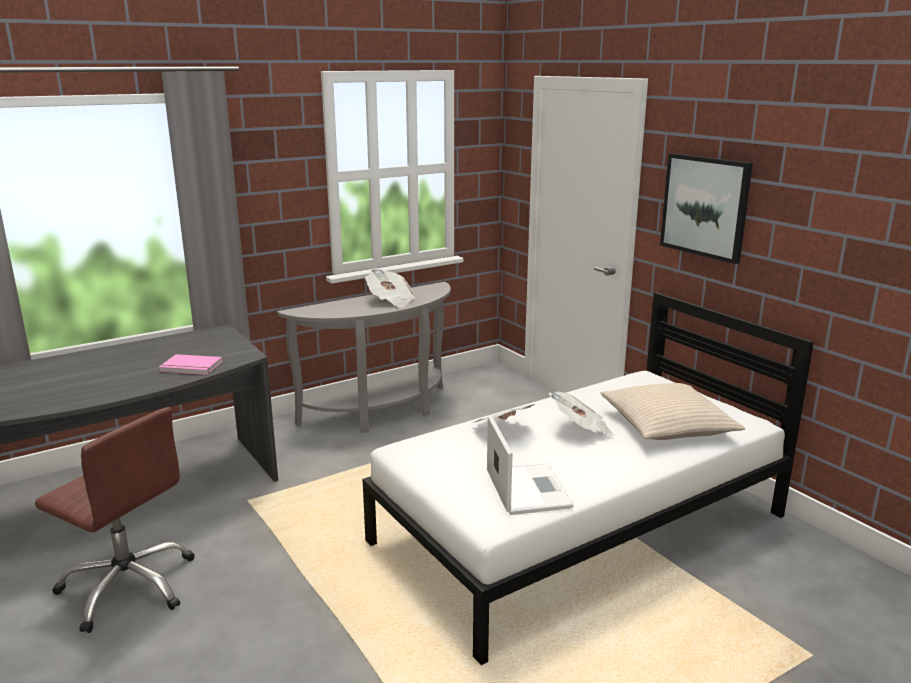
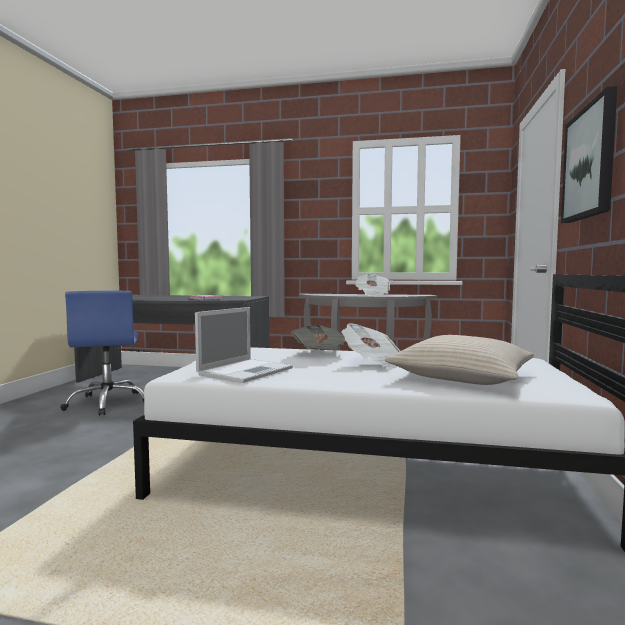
camera: 45 degrees right, 15 degrees down
(128, 586) = (108, 403): brown office chair -> blue office chair

